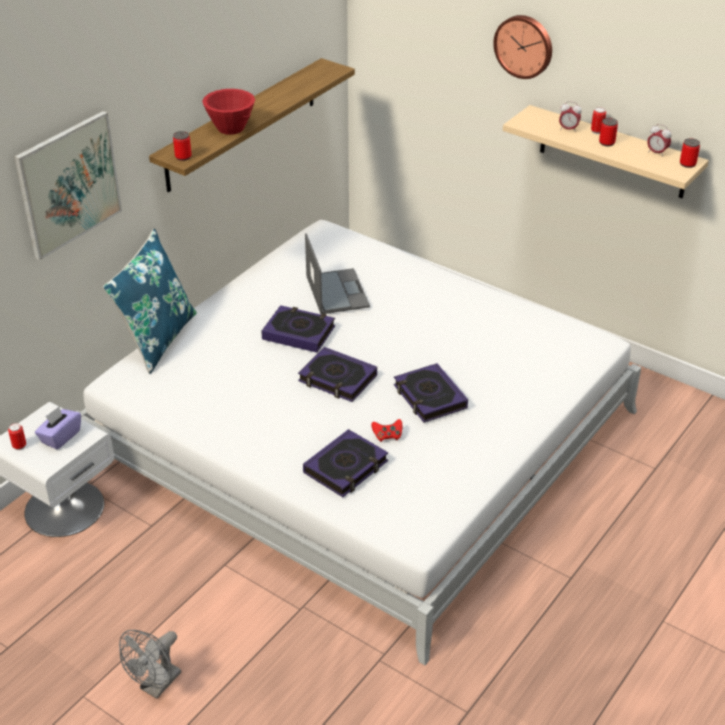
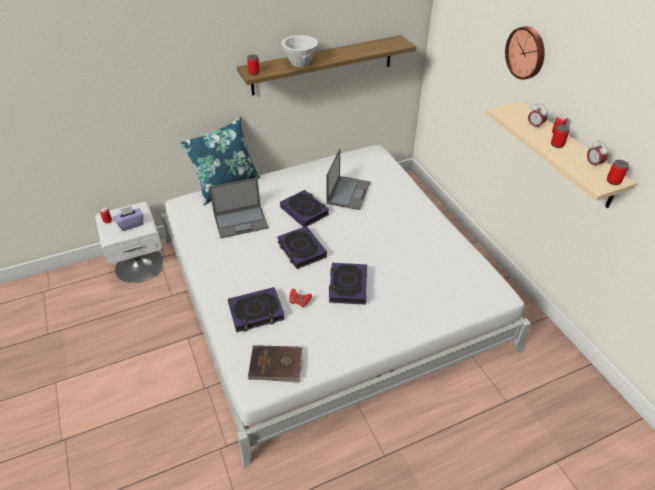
camera: 30 degrees right, 5 degrees up
(69, 184) = (165, 69): picture -> none
(156, 686) = (93, 397): grey fan -> none
(225, 375) = (241, 221): none -> laptop
(231, 128) = (300, 63): red bowl -> white bowl
(421, 510) = (276, 365): none -> brown book

